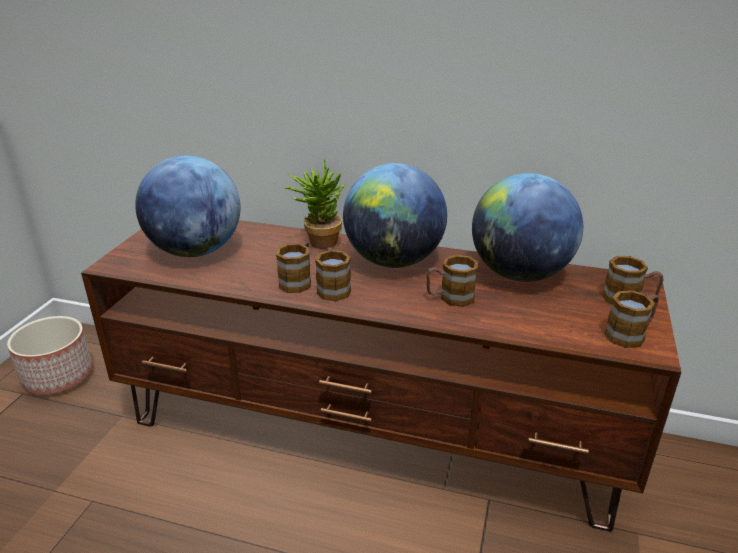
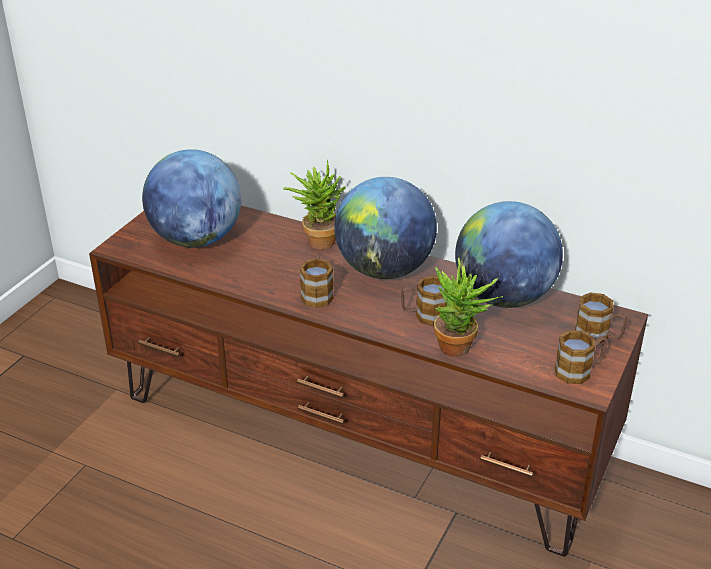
camera: 10 degrees right, 5 degrees up
(57, 377) = (56, 342): planter -> none
(298, 280) = (286, 282): mug -> none
(501, 325) = (460, 349): none -> potted plant

